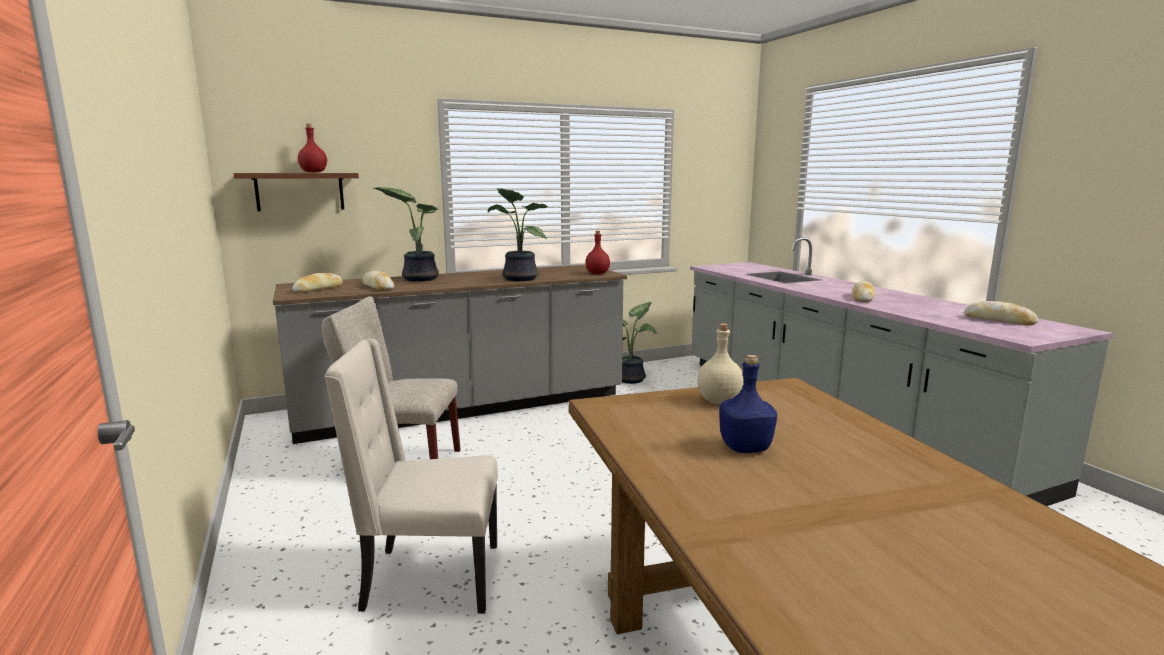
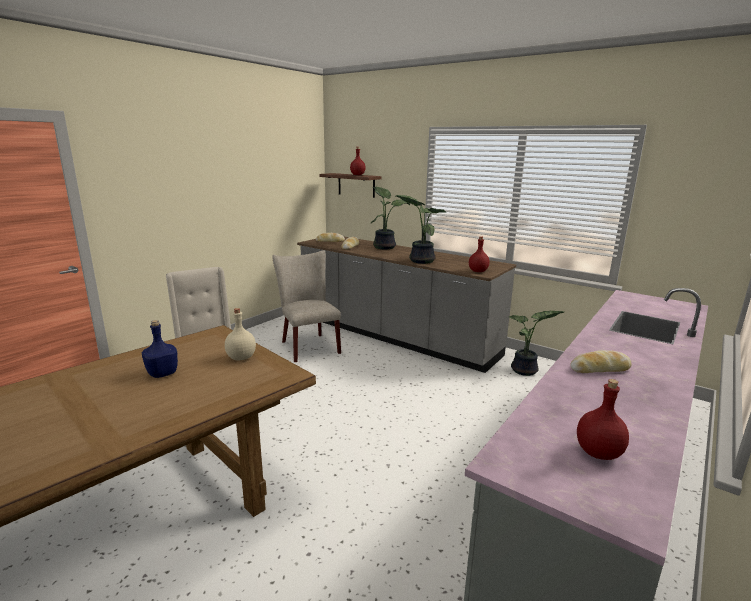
camera: 60 degrees right, 5 degrees up
(999, 320) = (599, 453): bread -> red bottle

